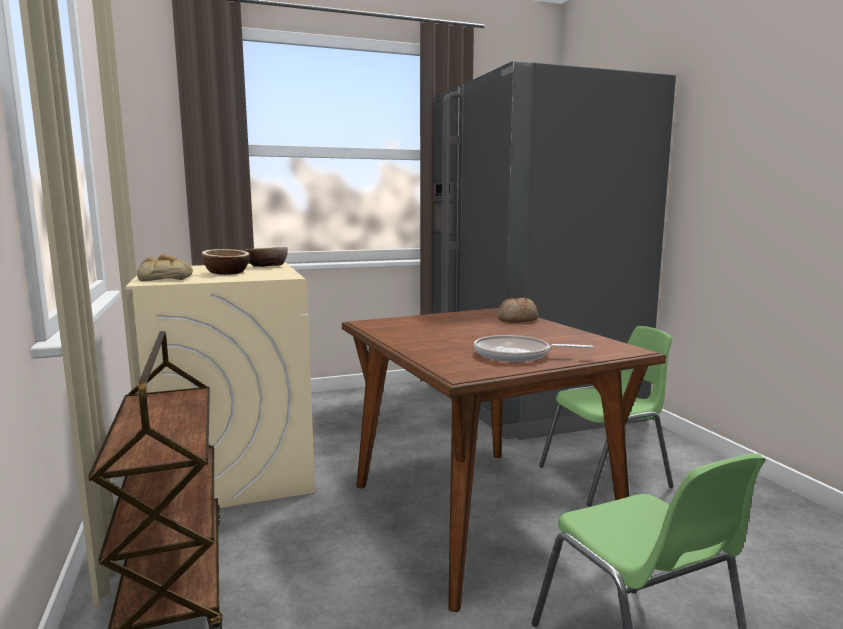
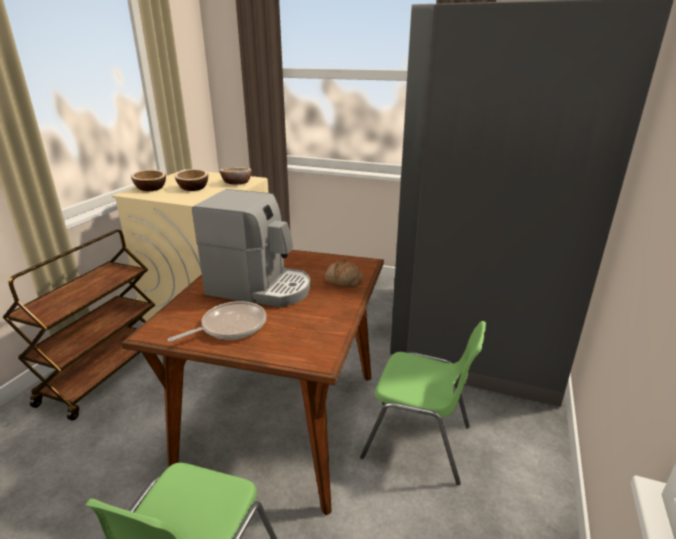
camera: 40 degrees right, 15 degrees up
(165, 278) = (150, 188): bread -> bowl
(465, 335) = (260, 288): none -> coffee machine
(516, 355) = (230, 326): frying pan -> frying pan turned 90 degrees clockwise

